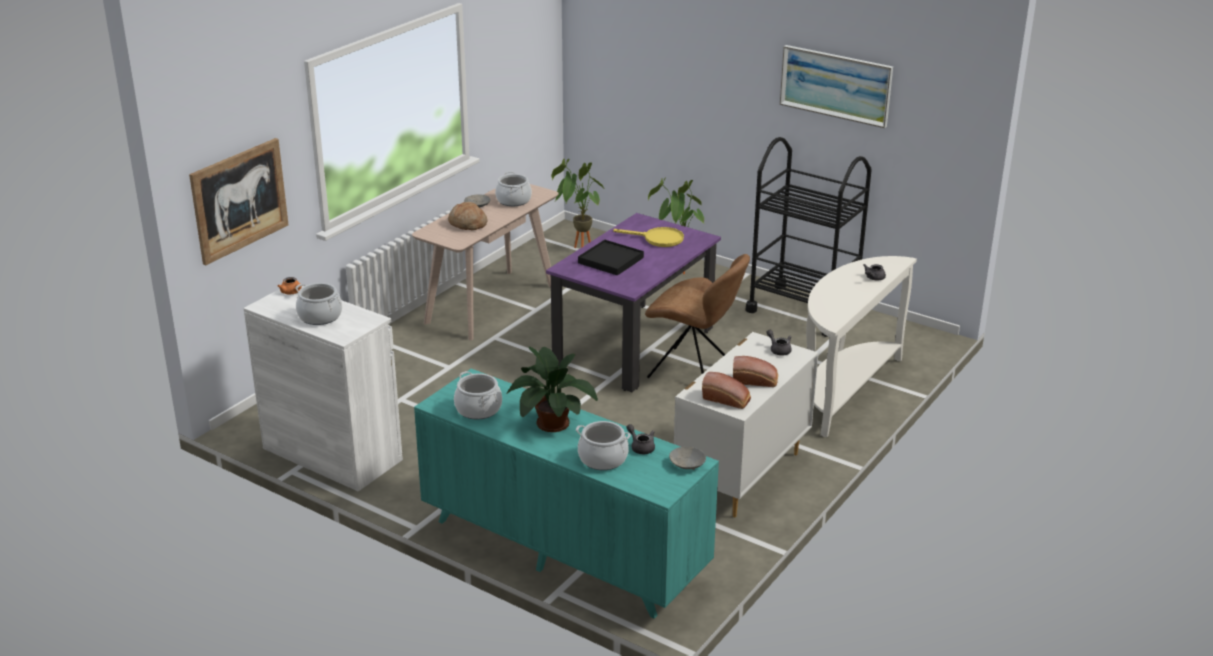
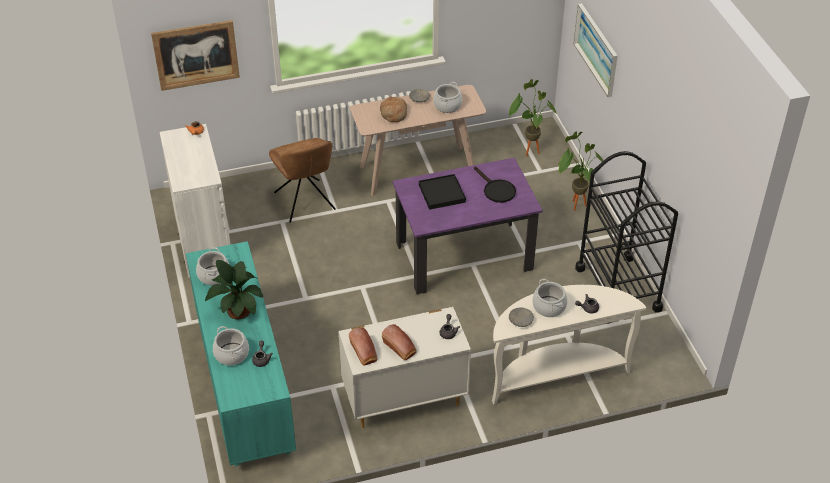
camera: 40 degrees right, 15 degrees up
(320, 316) = (187, 161): cooking pot -> cooking pot (549, 307)
(658, 239) = (496, 190): yellow frying pan -> black frying pan
(687, 464) = (269, 388): grey bowl -> grey bowl (520, 321)
(693, 371) = (476, 300): brown chair -> brown chair (305, 203)
(835, 85) = (675, 132): picture -> picture (596, 49)

